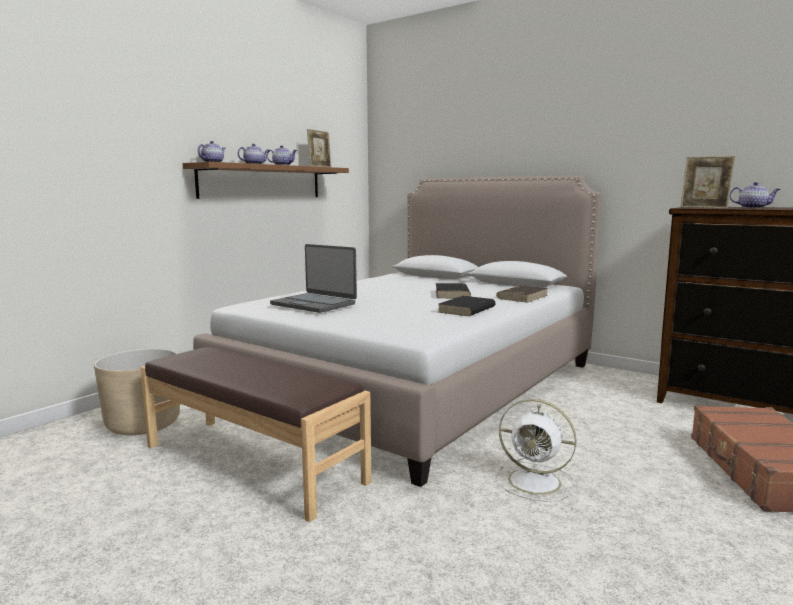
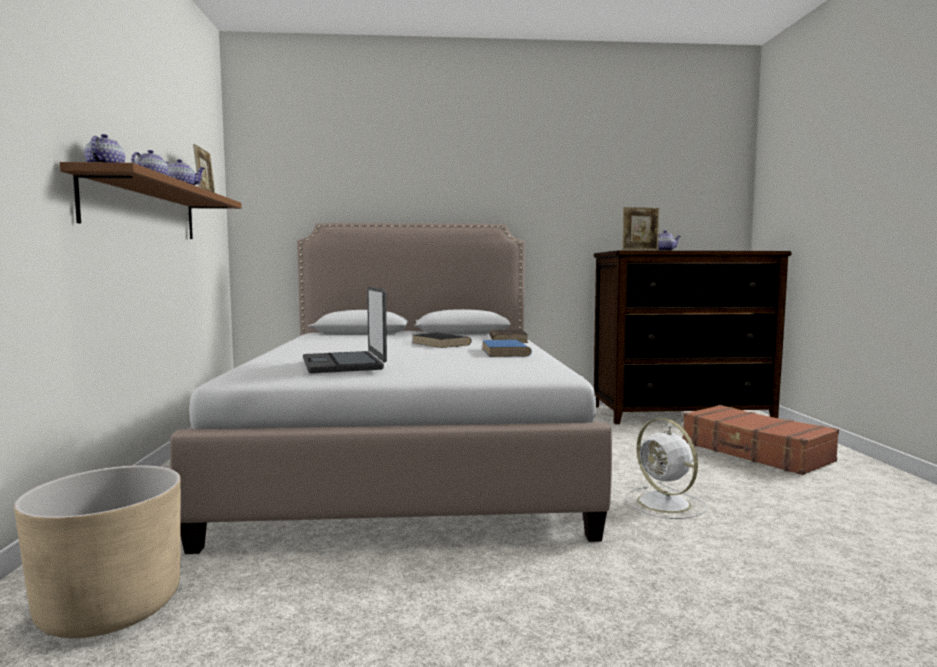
camera: 40 degrees left, 5 degrees down
(253, 463) = (393, 588): brown bench -> none
(314, 304) = (344, 364): laptop -> laptop turned 75 degrees clockwise
(466, 309) = (505, 352): black book -> blue book
(537, 482) = (665, 504): white fan -> white fan turned 75 degrees clockwise

